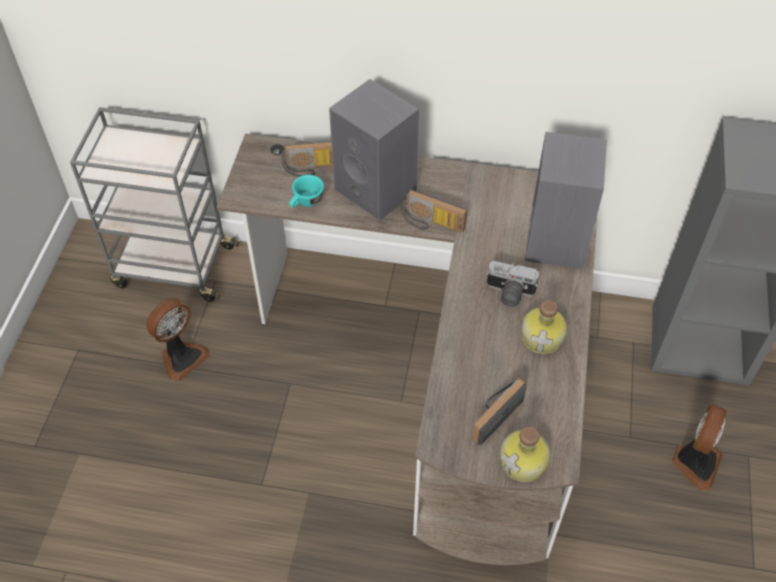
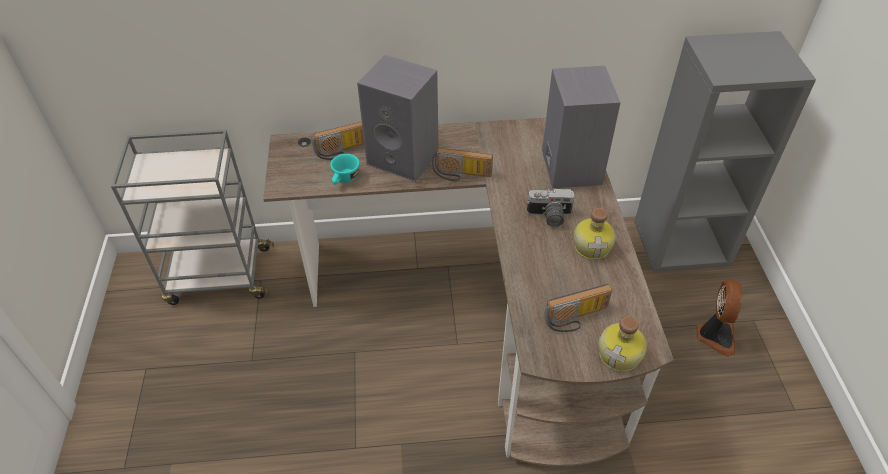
camera: 15 degrees left, 5 degrees down
(181, 357) = (247, 352): fan -> none
(493, 413) = (576, 319): radio -> radio turned 135 degrees counterclockwise

